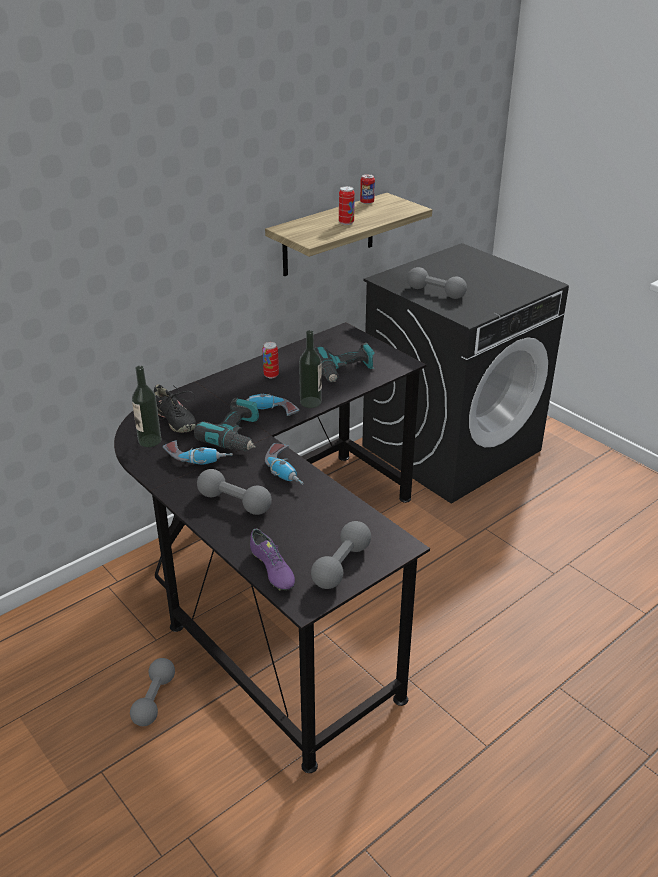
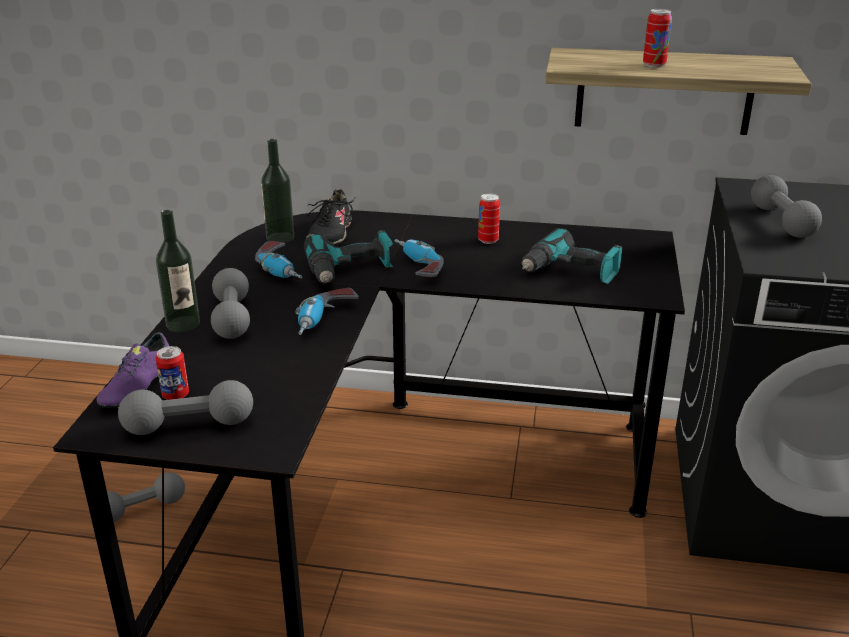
camera: 50 degrees right, 5 degrees down
(310, 402) = (475, 279): bottle -> bottle (183, 324)
(367, 202) = (735, 57): can -> can (175, 395)

